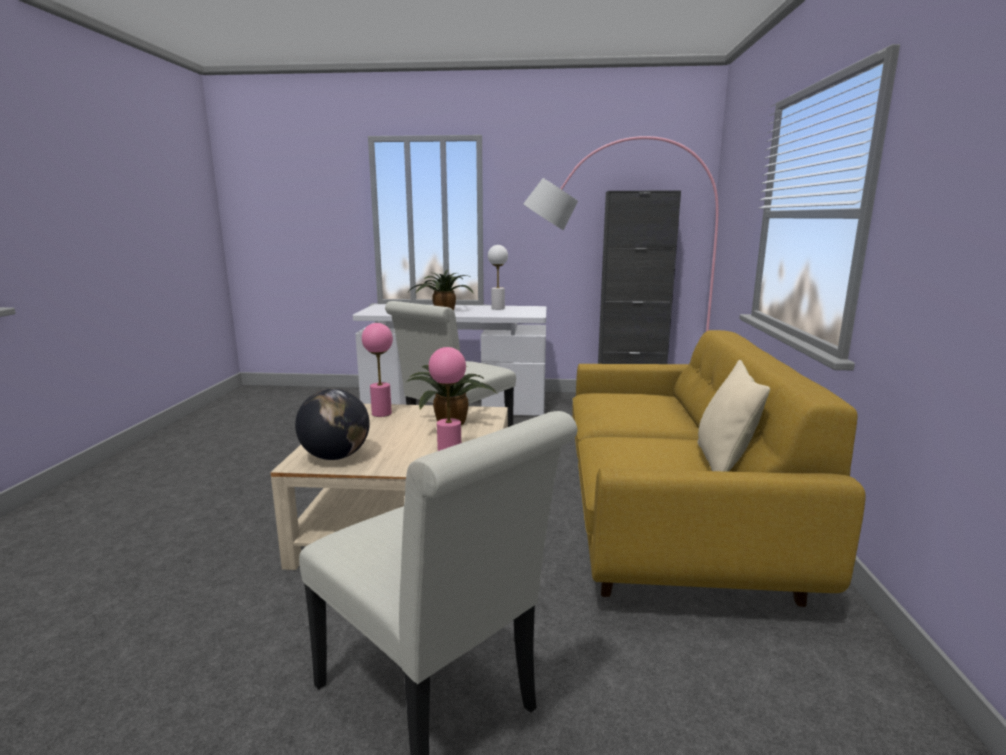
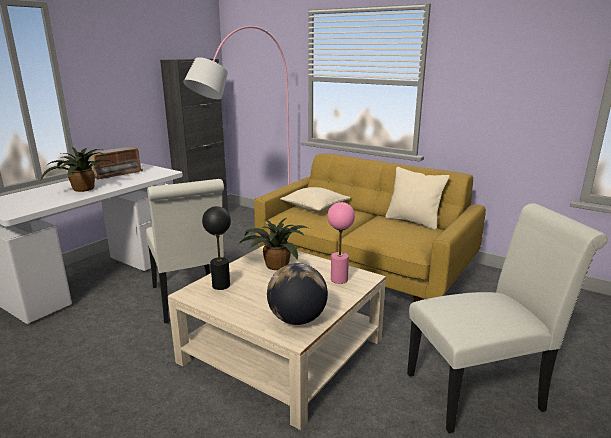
camera: 60 degrees left, 5 degrees up
(381, 413) = (221, 285): pink table lamp -> black table lamp
(498, 308) = (117, 174): white table lamp -> radio
(647, 400) = (315, 207): none -> beige pillow

